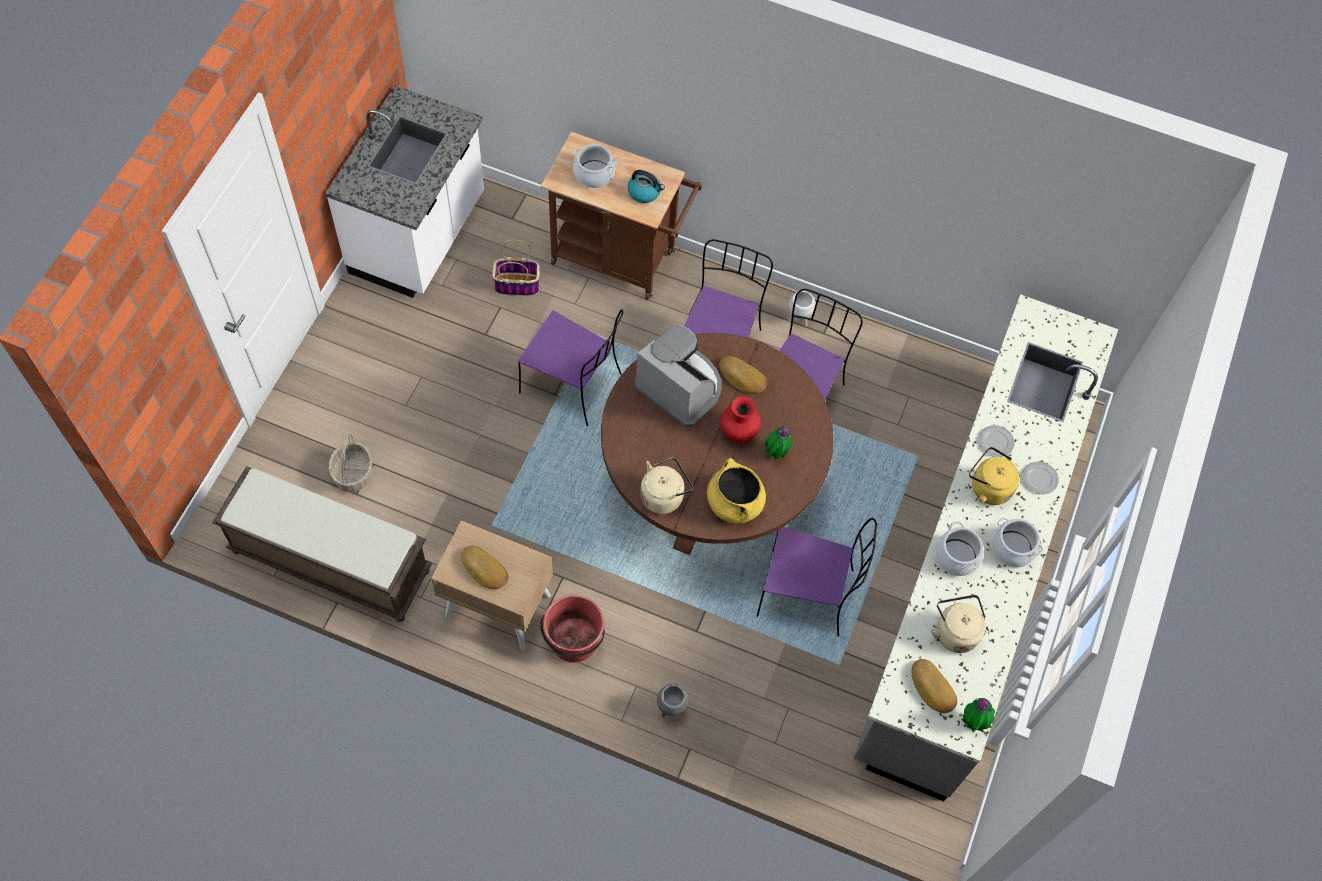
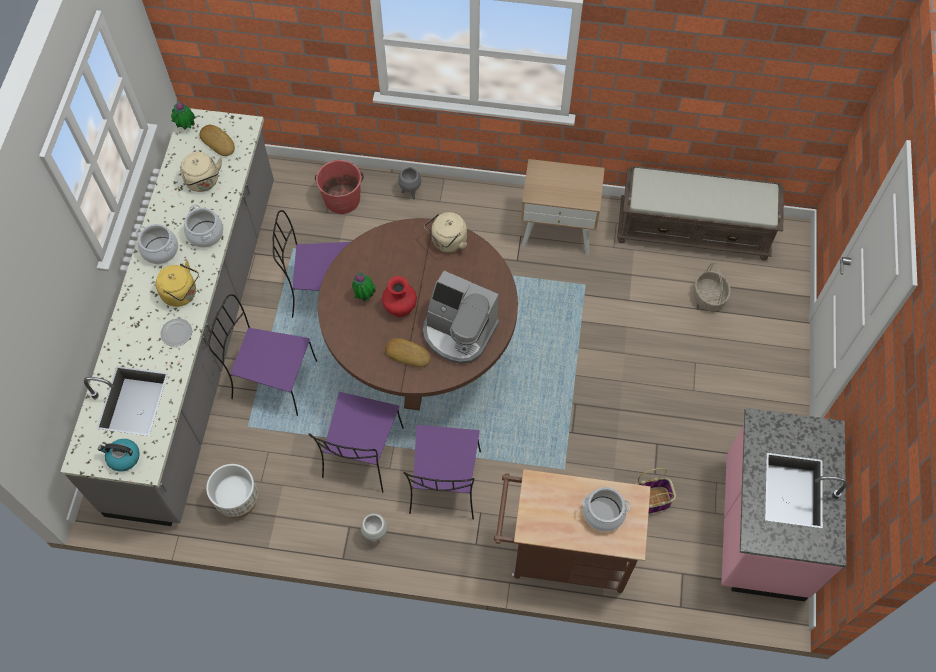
camera: 170 degrees right, 0 degrees up
(419, 236) = (760, 528): white counter -> pink counter
(484, 570) = (568, 181): bread -> none
(573, 384) = (563, 416): purple chair -> purple chair (272, 380)
(574, 641) = (493, 219): red bucket -> red bucket (342, 199)
(644, 192) = (547, 506): kettle -> kettle (123, 458)
(734, 503) = (390, 249): yellow cooking pot -> none
(934, 384) = (238, 500): none -> white planter
(1039, 478) = (138, 311): plate -> none

